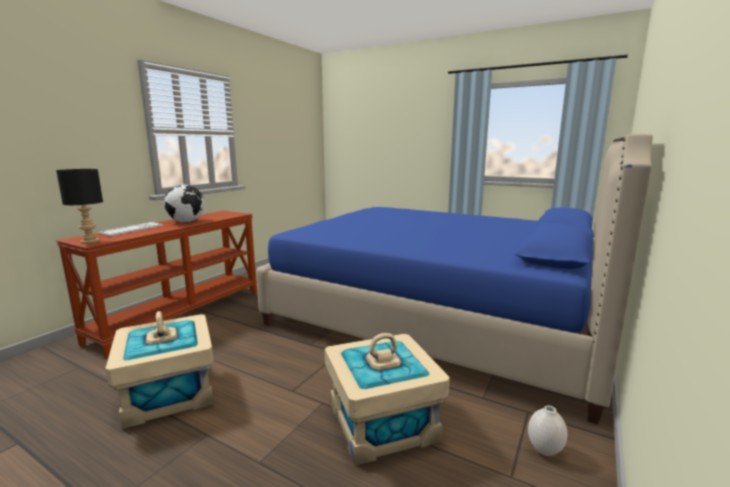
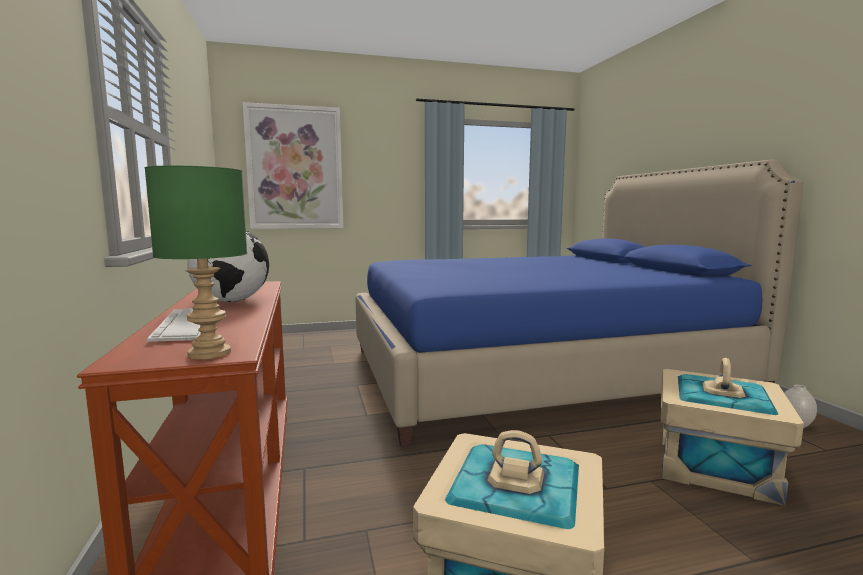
camera: 45 degrees left, 5 degrees down
(89, 242) = (209, 354): black table lamp -> green table lamp
(365, 134) = (295, 168): none -> picture

